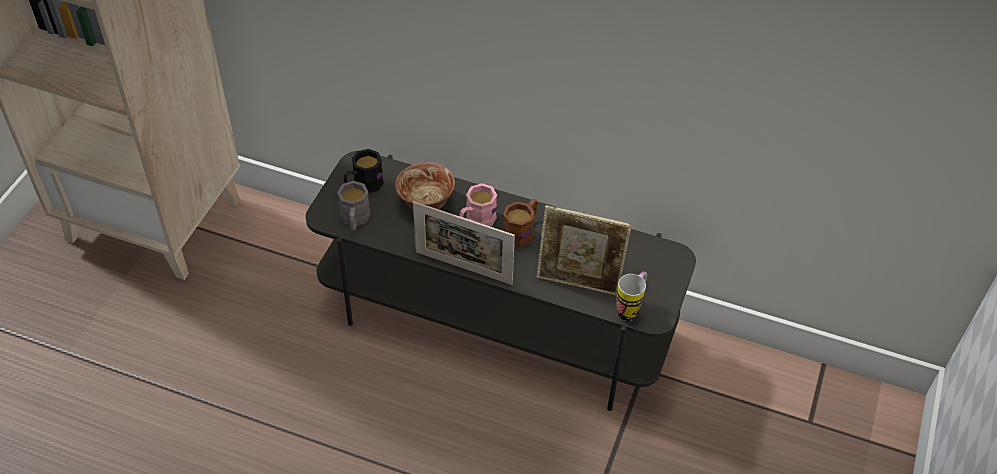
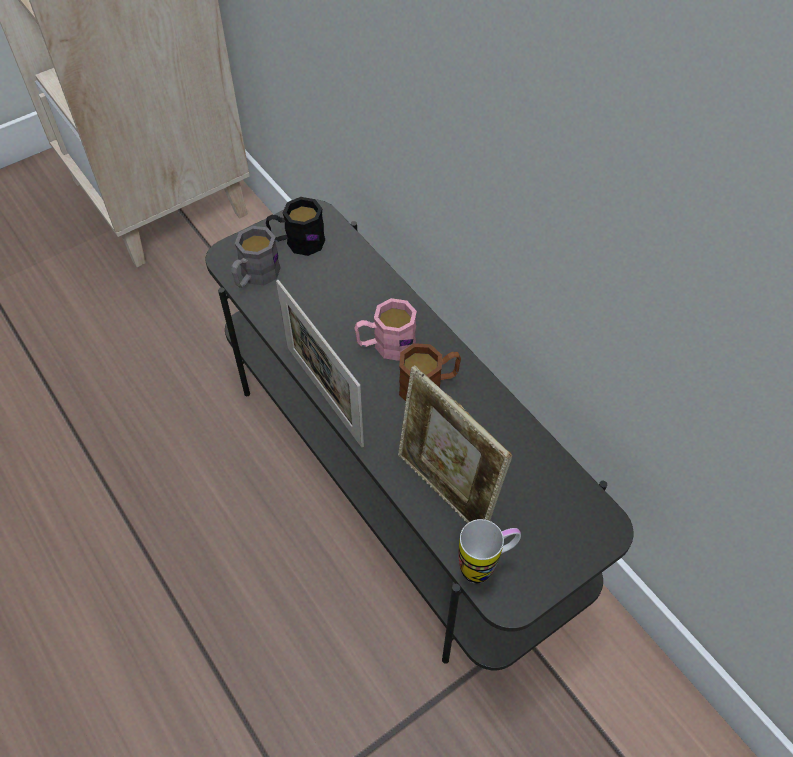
camera: 35 degrees right, 5 degrees up
(426, 203) = (346, 296): bowl -> none

